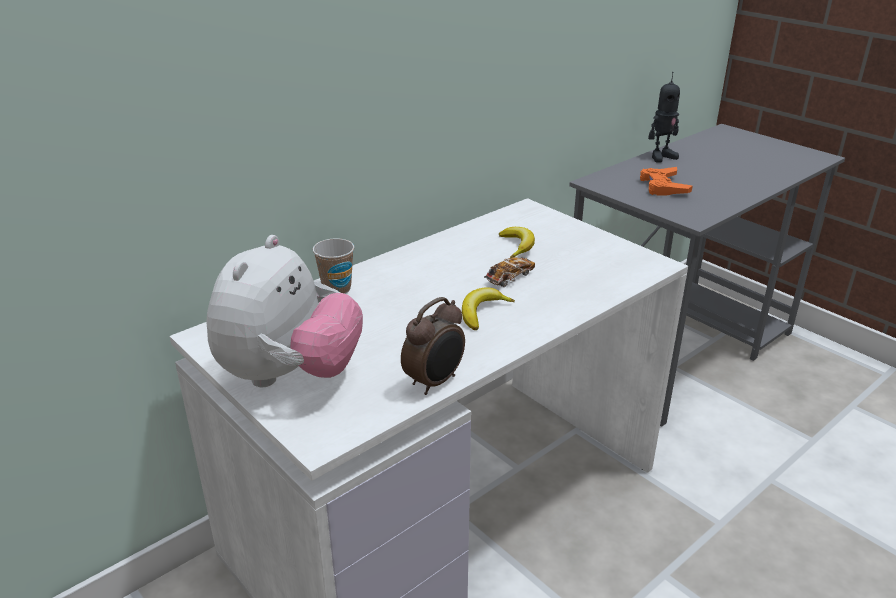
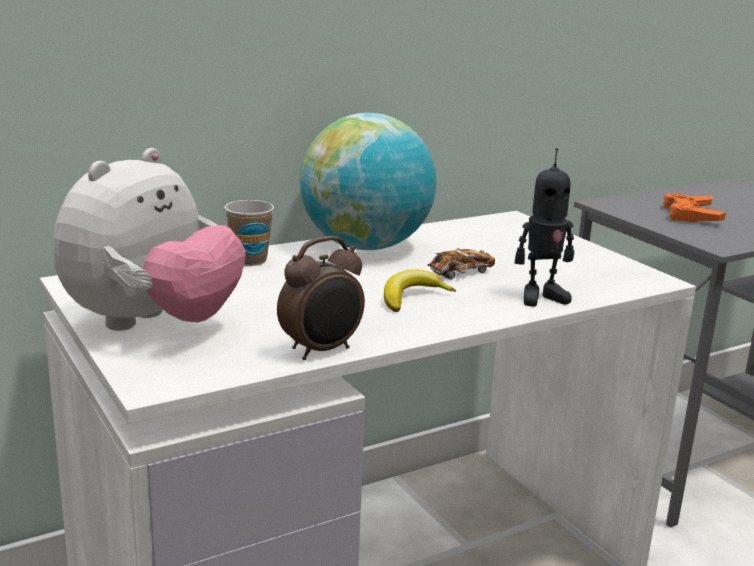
camera: 10 degrees right, 10 degrees down
(424, 258) = (366, 246): none -> globe
(517, 246) = (484, 248): banana -> none
(661, 157) = (699, 191): toy robot -> toy robot (541, 297)

